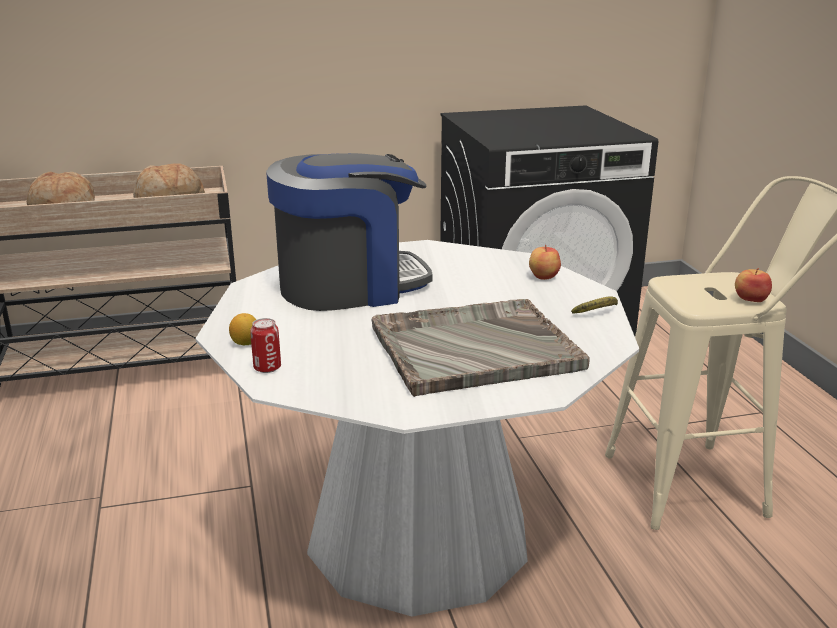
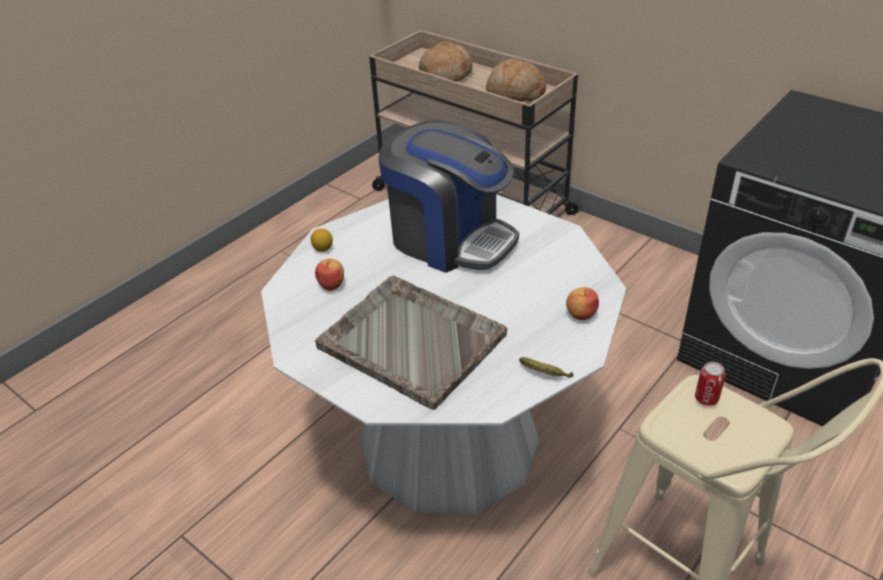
camera: 55 degrees right, 15 degrees up
(267, 368) = (300, 274): can -> can (706, 398)
(750, 298) = (729, 457): apple -> apple (332, 284)

